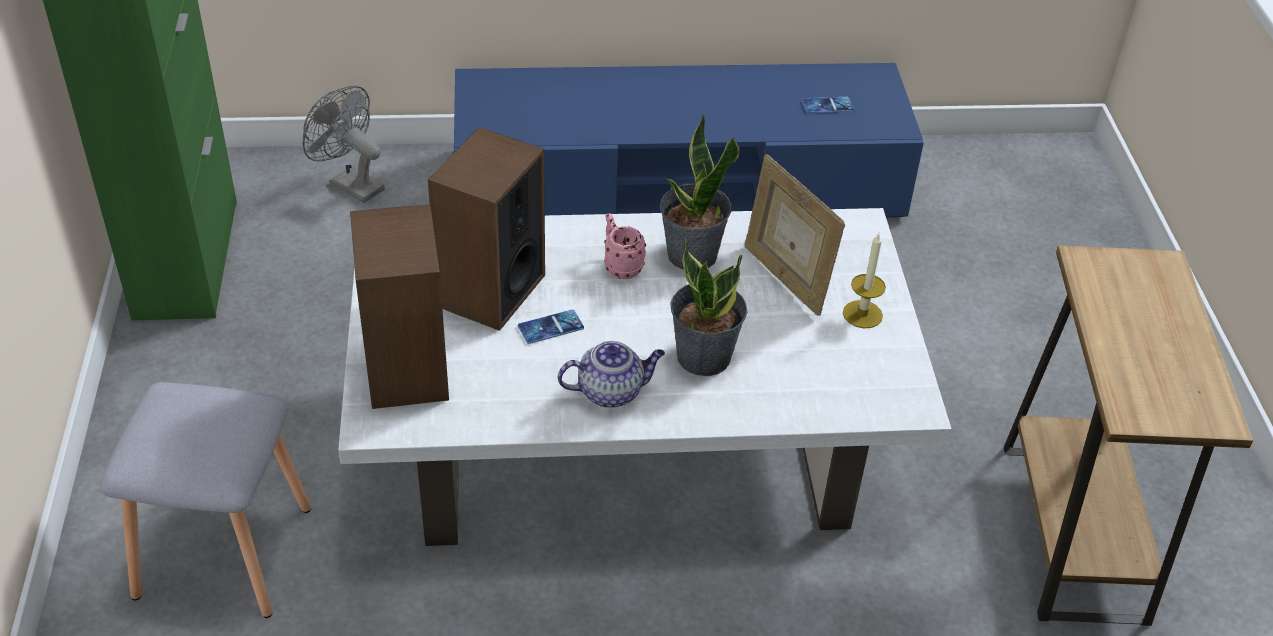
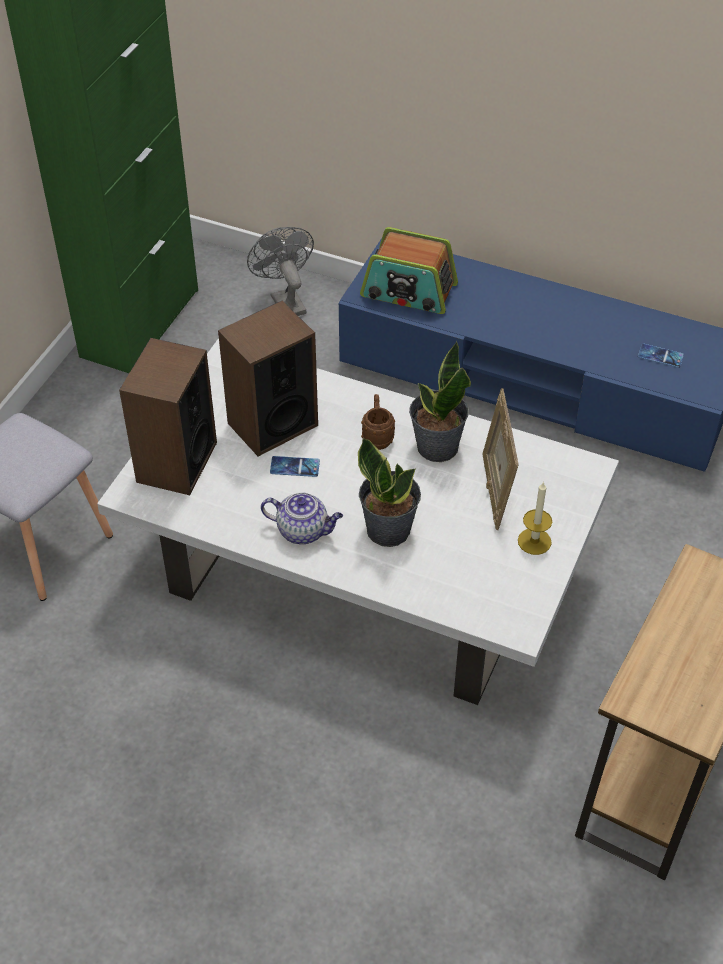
camera: 30 degrees right, 5 degrees up
(524, 117) = (408, 291): none -> radio
(620, 265) = (377, 437): pink mug -> brown mug

